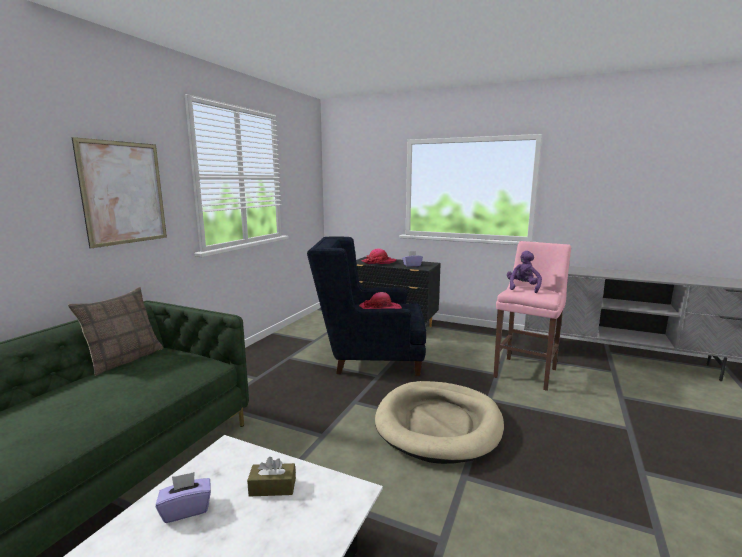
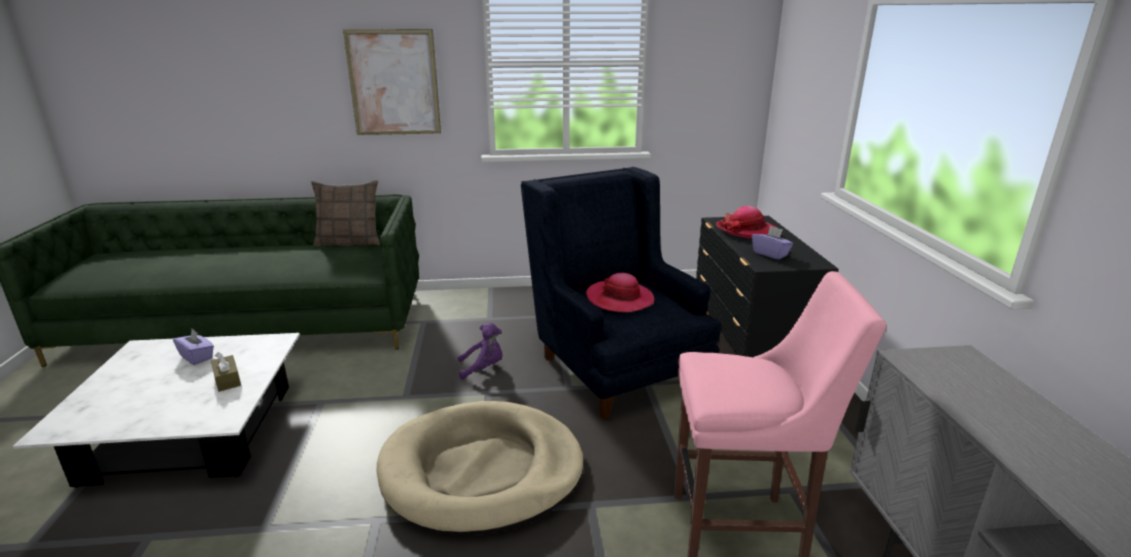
camera: 60 degrees right, 10 degrees up
(523, 288) = (747, 366): purple plush toy -> purple plush toy (483, 368)

